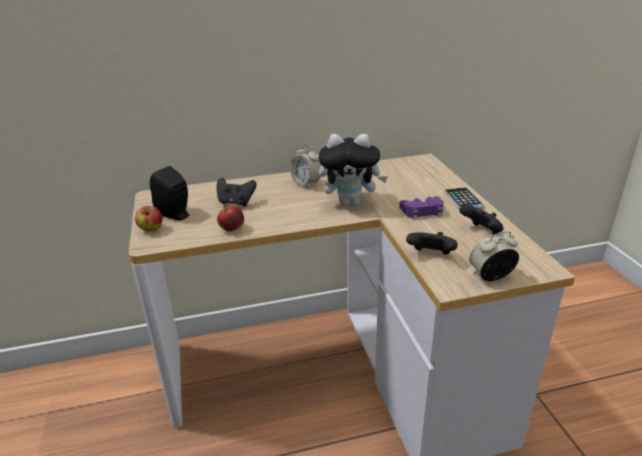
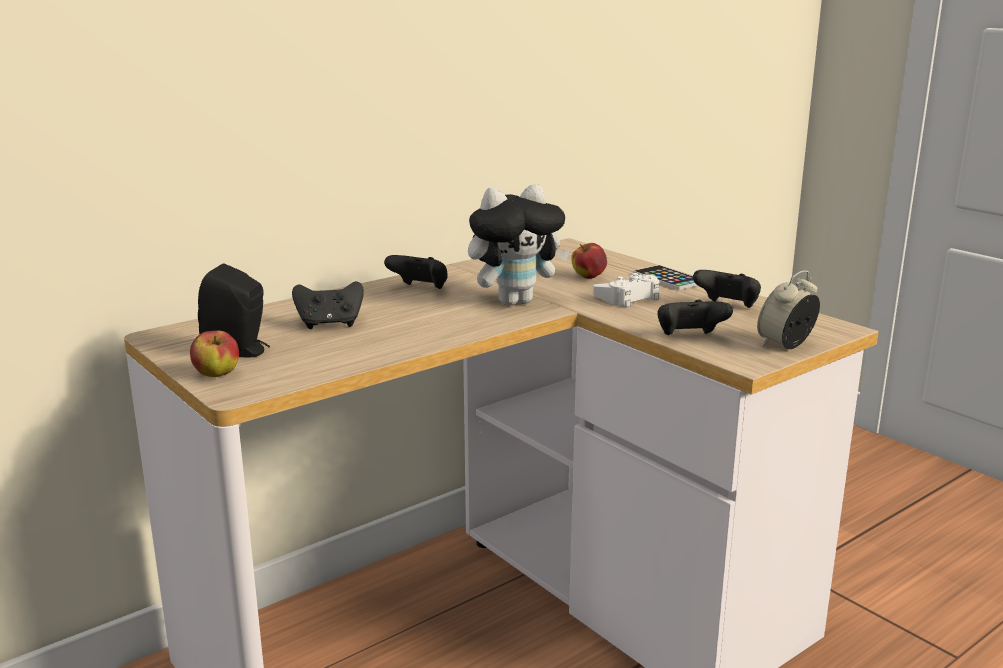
camera: 25 degrees left, 10 degrees down
(232, 229) = (362, 354): apple -> apple (588, 277)
(306, 183) = (420, 289): alarm clock -> black game controller
(422, 212) = (628, 297): purple game controller -> white game controller

